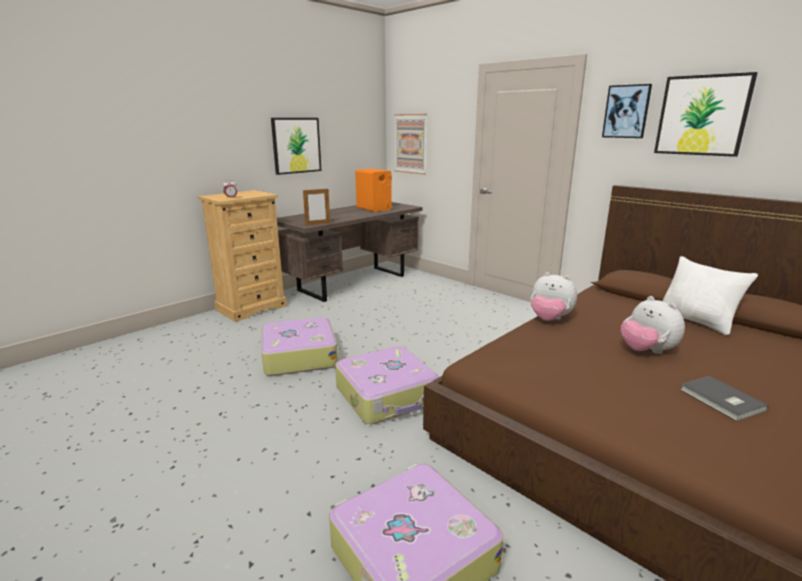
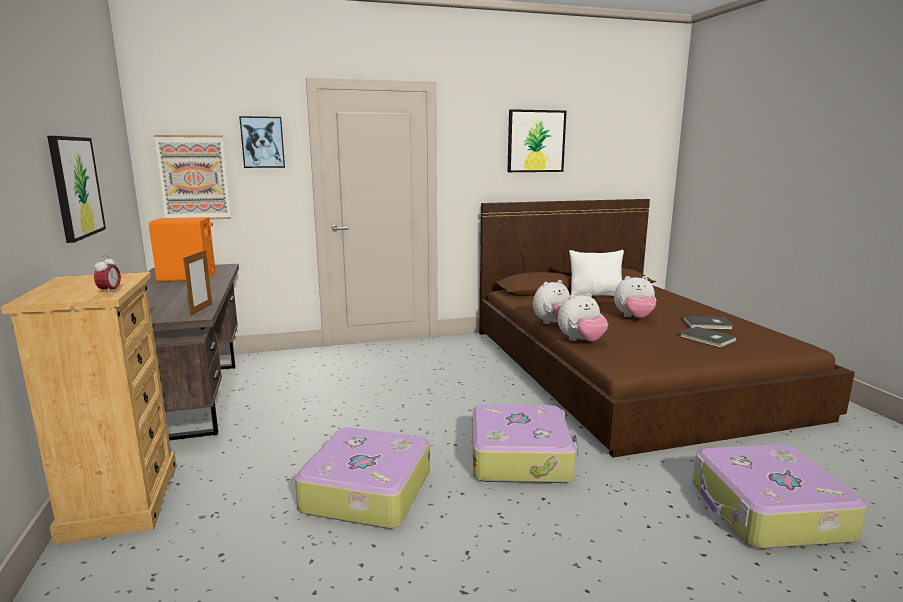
camera: 60 degrees left, 5 degrees down
(518, 338) = (581, 341): none -> plush toy
(626, 111) = (479, 137): picture -> picture (262, 142)
(651, 404) = (707, 339): none -> grey book

